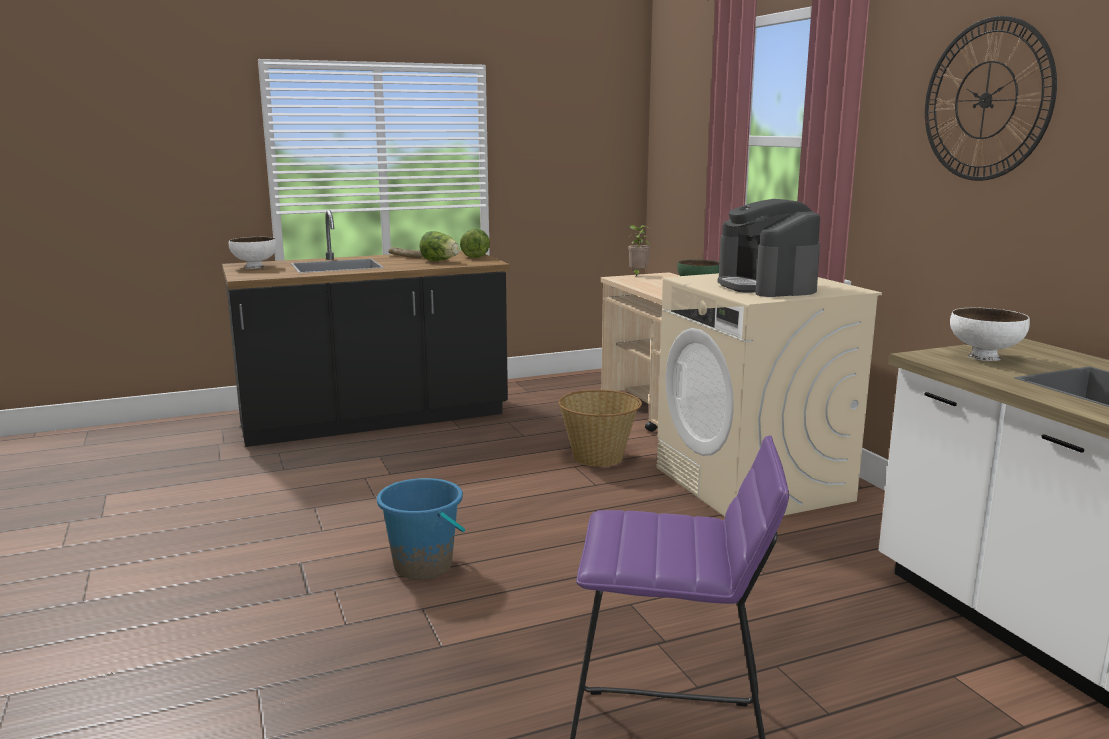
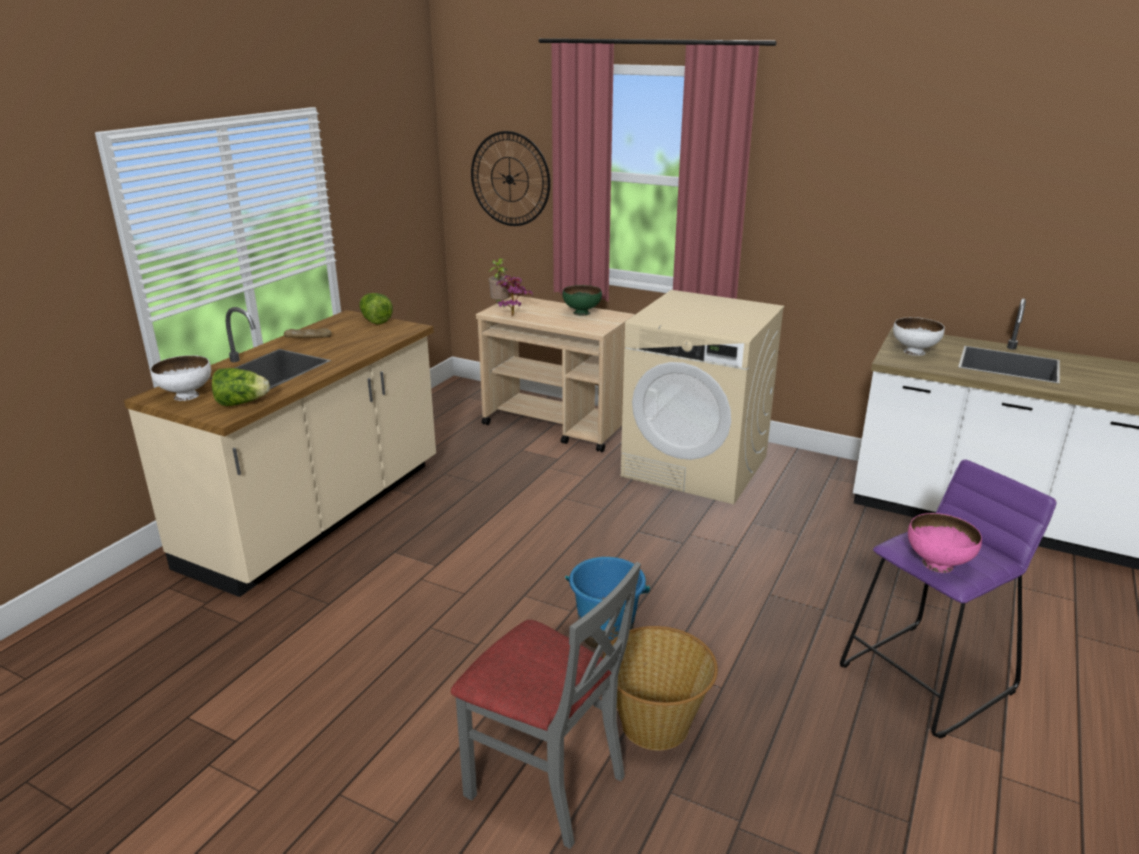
camera: 40 degrees left, 10 degrees up
(197, 631) = (546, 782): none -> grey chair
(374, 420) = (318, 515): black counter -> beige counter
(440, 261) = (361, 336): lettuce -> lettuce (241, 403)
(599, 457) = (567, 482): basket -> basket (656, 723)
(614, 542) = (937, 564): none -> pink bowl
(630, 281) = (512, 315): none -> potted plant
(766, 286) = (713, 316): coffee machine -> none
(986, 100) = (856, 163): wall clock -> wall clock (510, 179)

